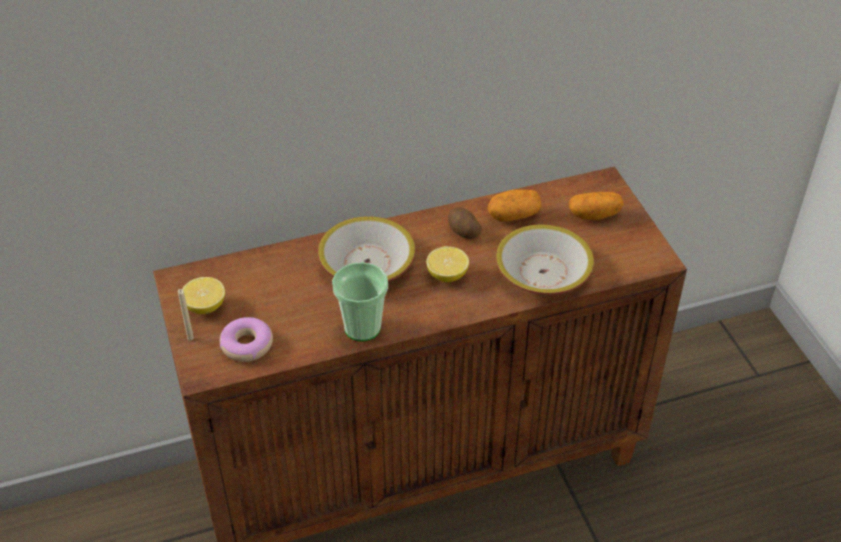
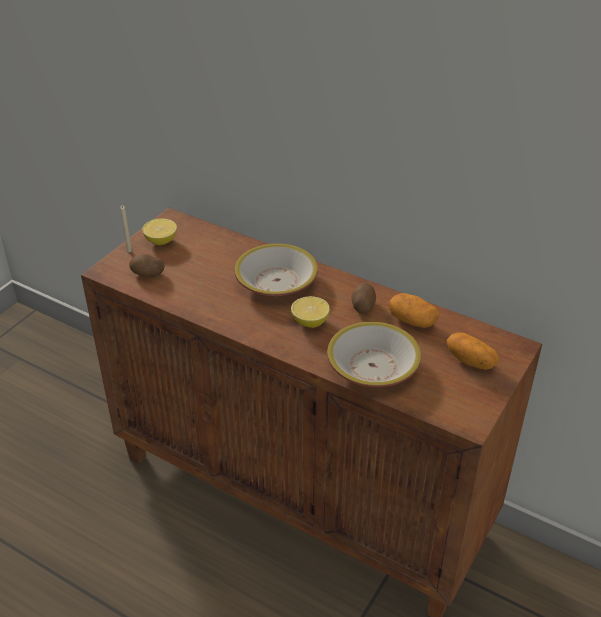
camera: 50 degrees right, 5 degrees down
(247, 345) = (147, 274): donut -> potato
(362, 328) = (215, 311): cup -> none

